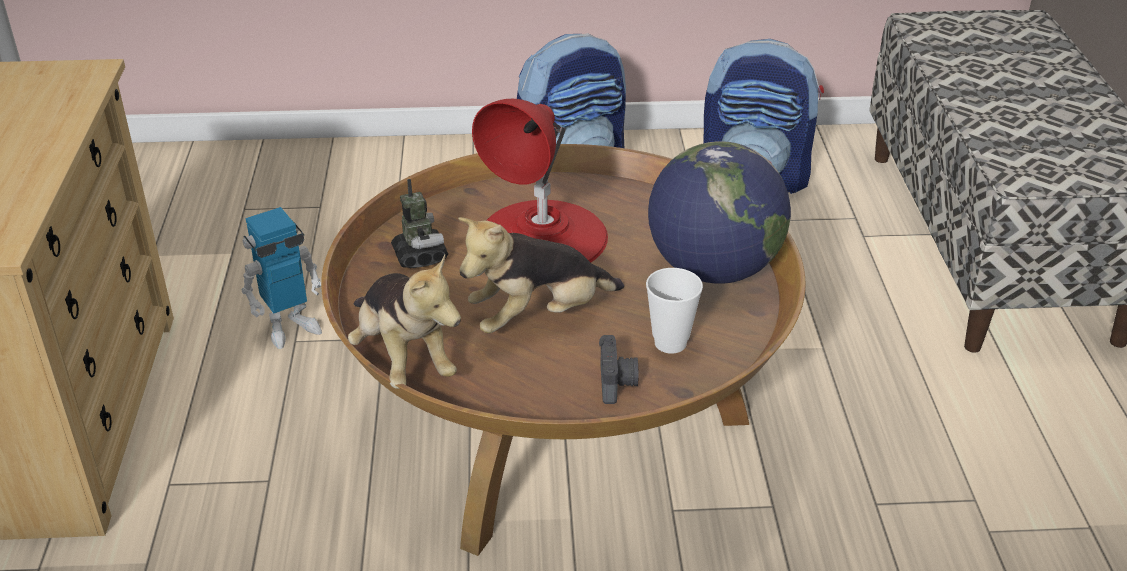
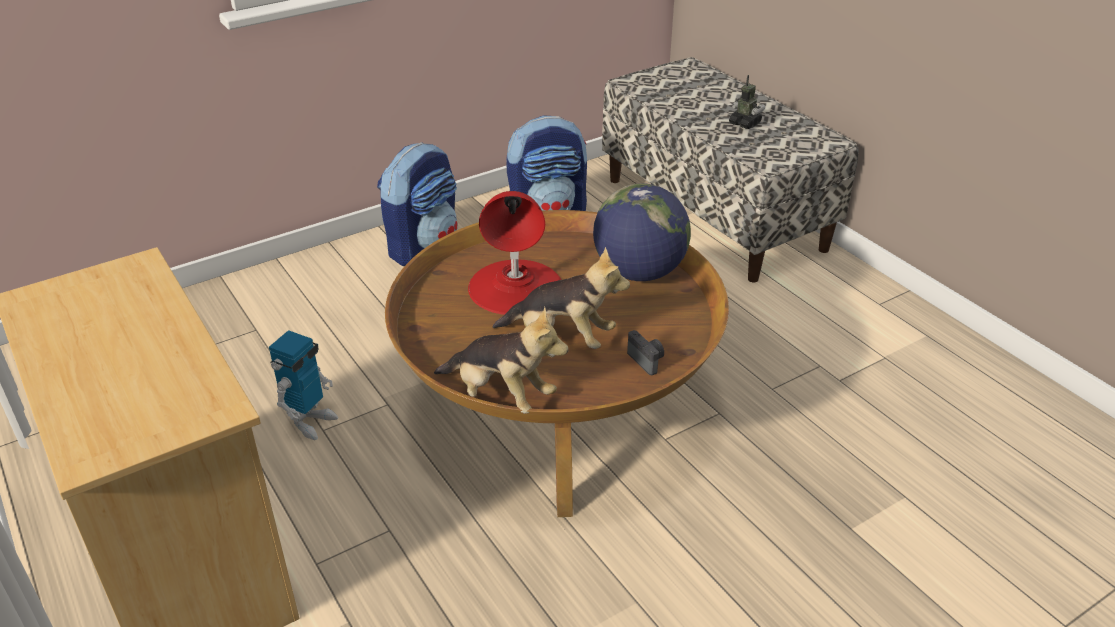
camera: 30 degrees left, 0 degrees up
(420, 256) = (447, 327): toy robot -> toy robot (744, 123)
(538, 317) = (562, 338): plush toy -> plush toy turned 105 degrees counterclockwise
(670, 343) = (655, 325): cup -> none

